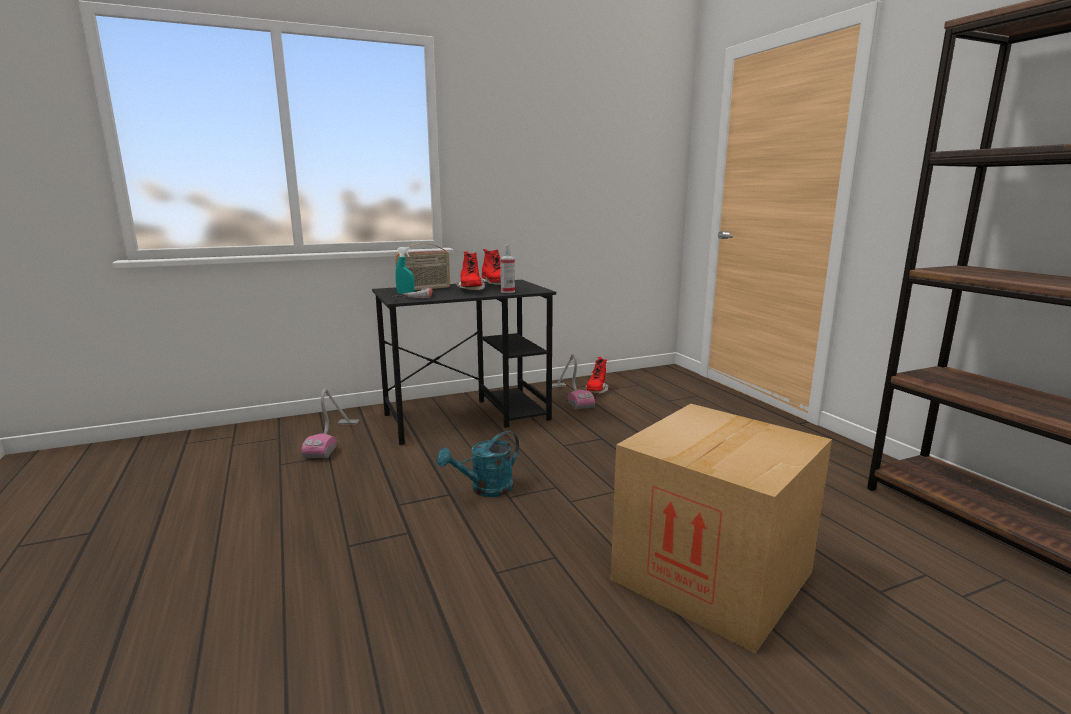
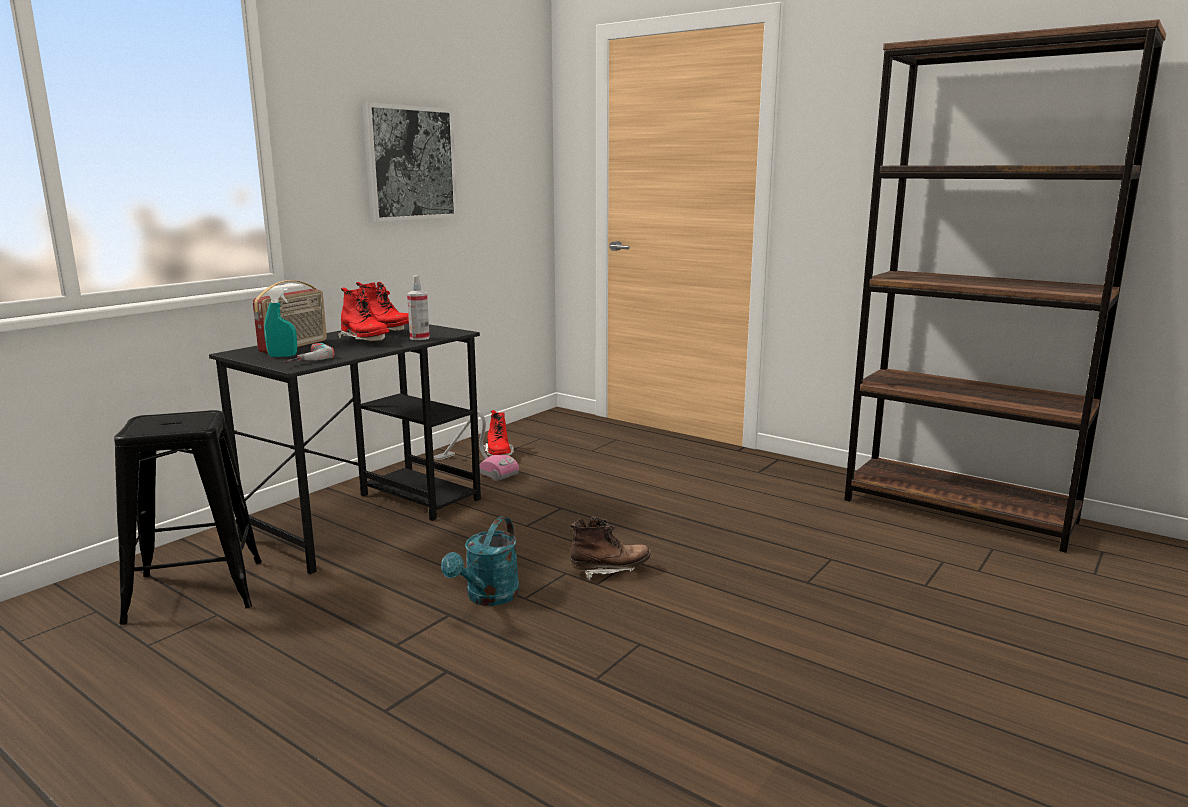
camera: 30 degrees left, 0 degrees up
(333, 439) = (196, 591): vacuum cleaner -> black stool
(550, 165) = (410, 163): none -> picture
(590, 494) = (609, 570): none -> brown boot
(712, 575) = (795, 614): cardboard box -> none

